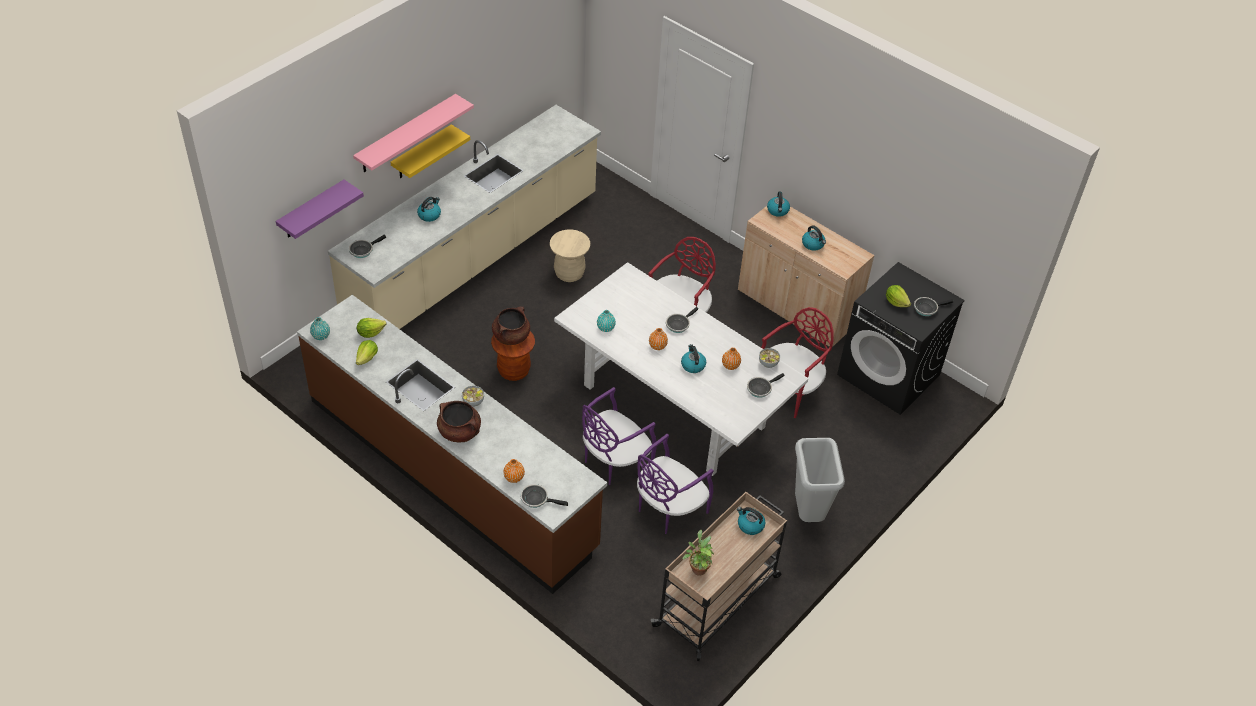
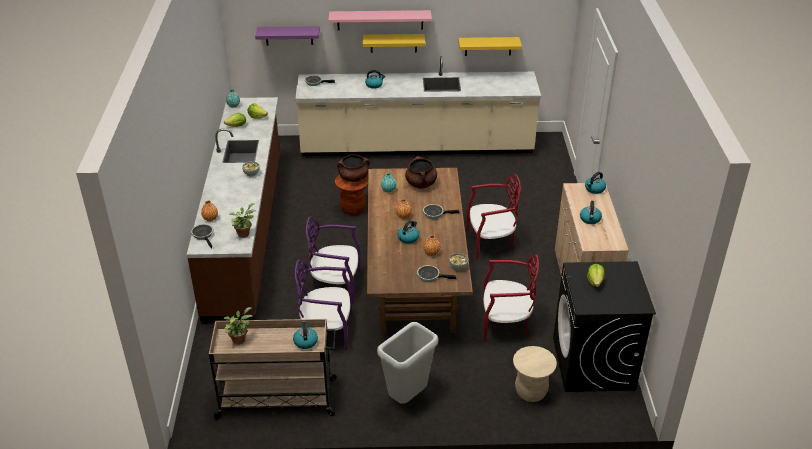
camera: 50 degrees right, 10 degrees down
(460, 432) = (222, 182): brown cooking pot -> brown cooking pot (421, 184)
(512, 101) = (488, 46): none -> yellow shelf
(569, 273) = (459, 183): beige stool -> beige stool (531, 392)
(569, 468) = (244, 233): none -> potted plant
(672, 405) = (415, 282): white dining table -> brown dining table
(927, 308) = (614, 299): frying pan -> none

